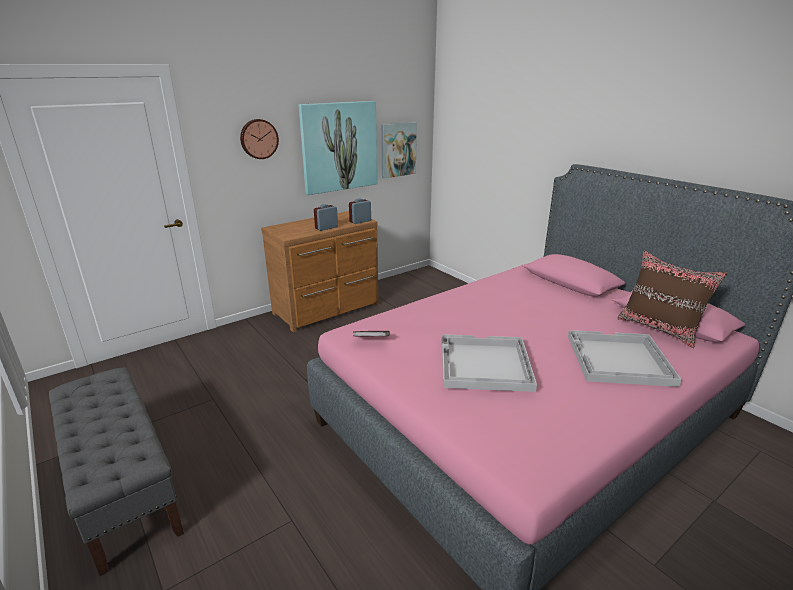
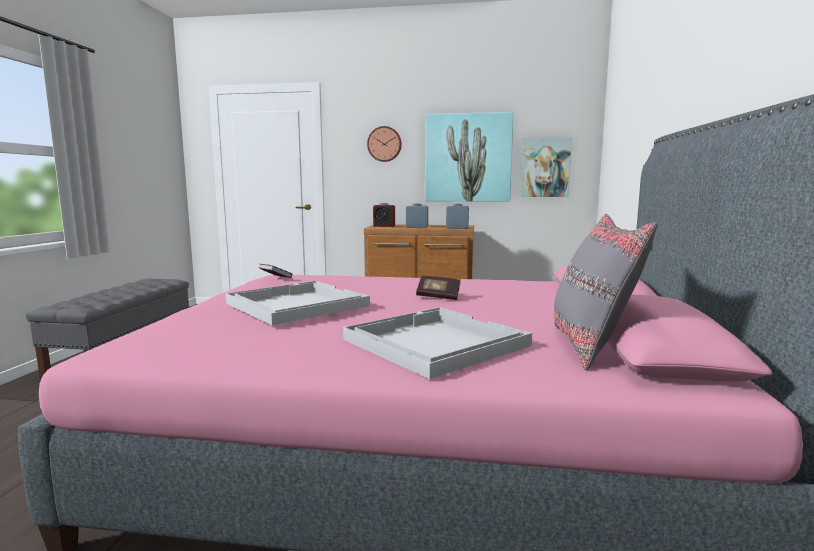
camera: 45 degrees right, 15 degrees down
(288, 231) = (384, 226): none -> alarm clock
(517, 315) = (438, 296): none -> book
(659, 329) = (591, 346): brown pillow -> grey pillow

